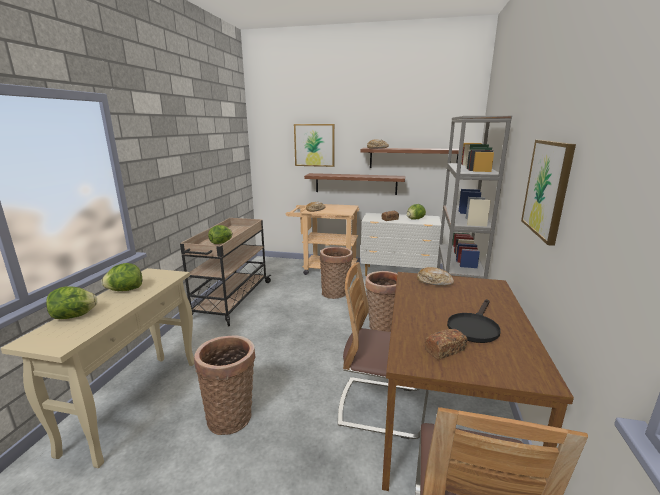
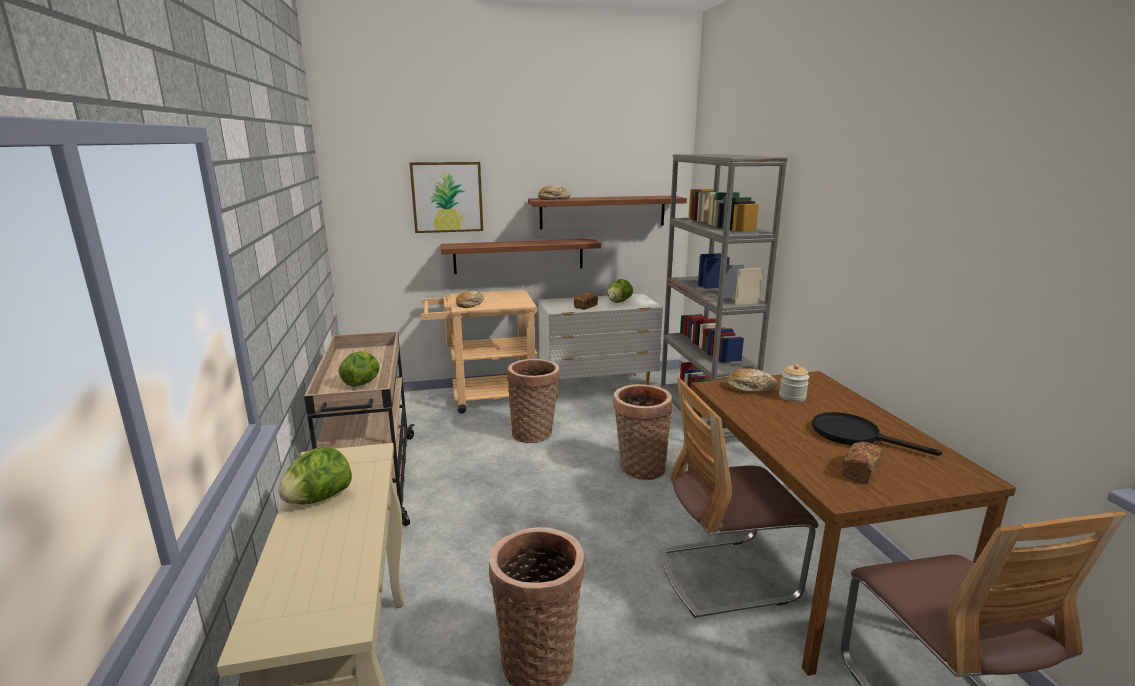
camera: 25 degrees left, 0 degrees up
(74, 316) = (287, 568): lettuce -> none
(458, 293) = (792, 397): none -> jar
(474, 327) = (855, 435): black frying pan -> black frying pan turned 120 degrees clockwise
(547, 188) = (892, 253): picture -> none

